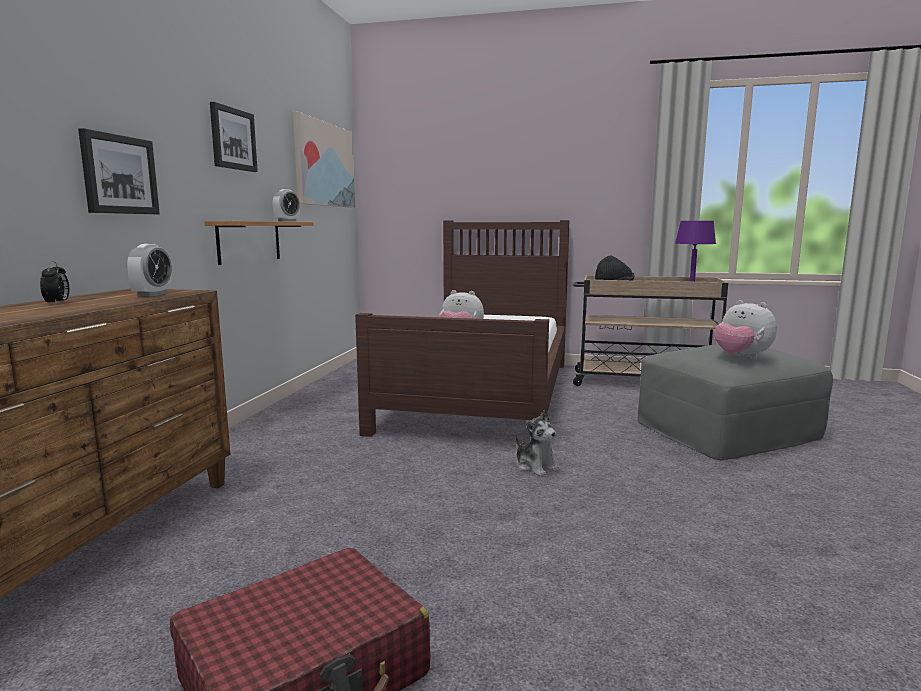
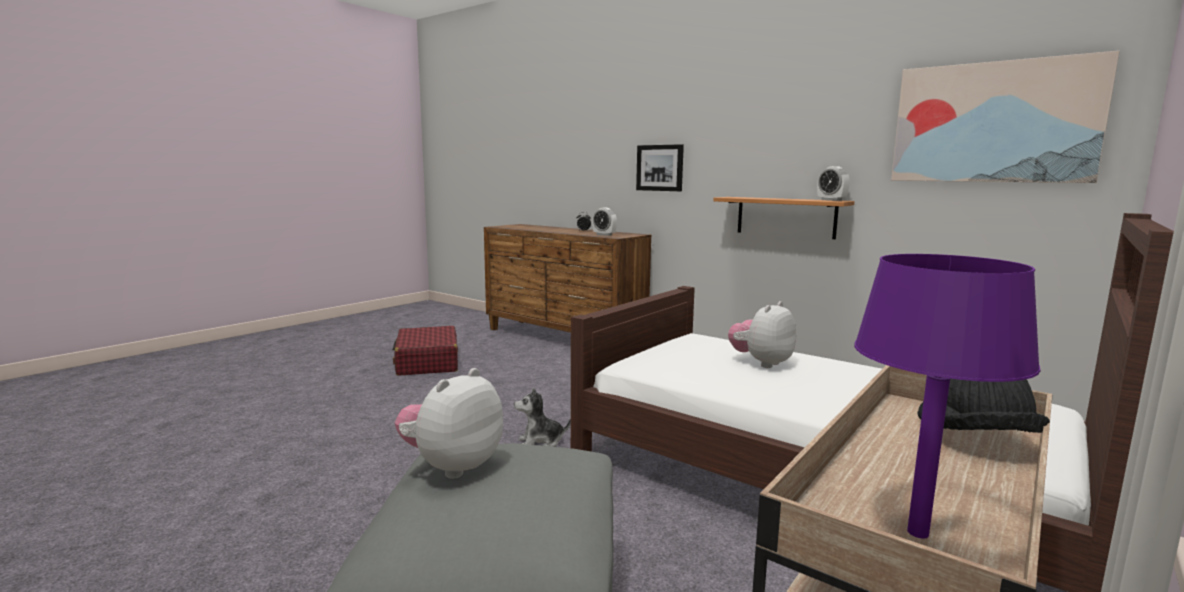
camera: 115 degrees right, 0 degrees up
(232, 139) = (777, 126): picture -> none
(741, 357) = (452, 466): plush toy -> plush toy turned 45 degrees counterclockwise

